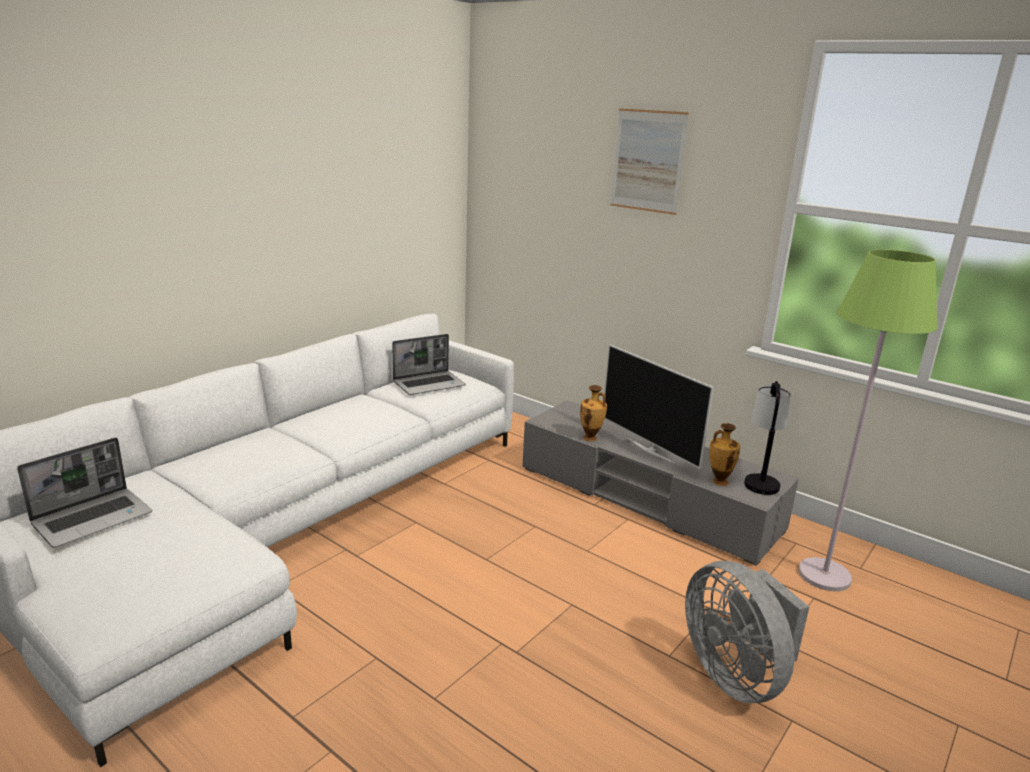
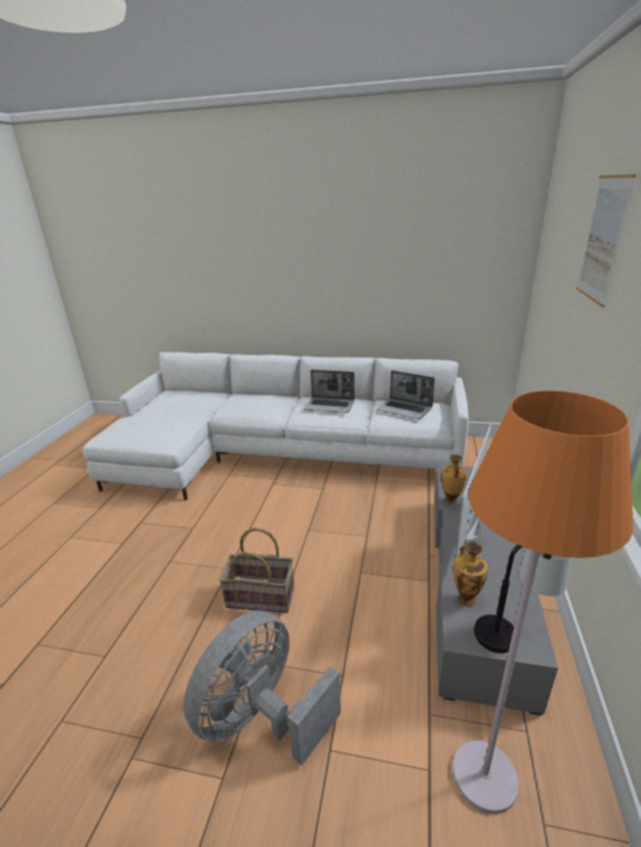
camera: 65 degrees right, 5 degrees up
(93, 518) = (175, 401): laptop -> laptop (330, 406)
(572, 629) = (261, 596): none -> basket
(824, 575) = (484, 777): green floor lamp -> orange floor lamp

